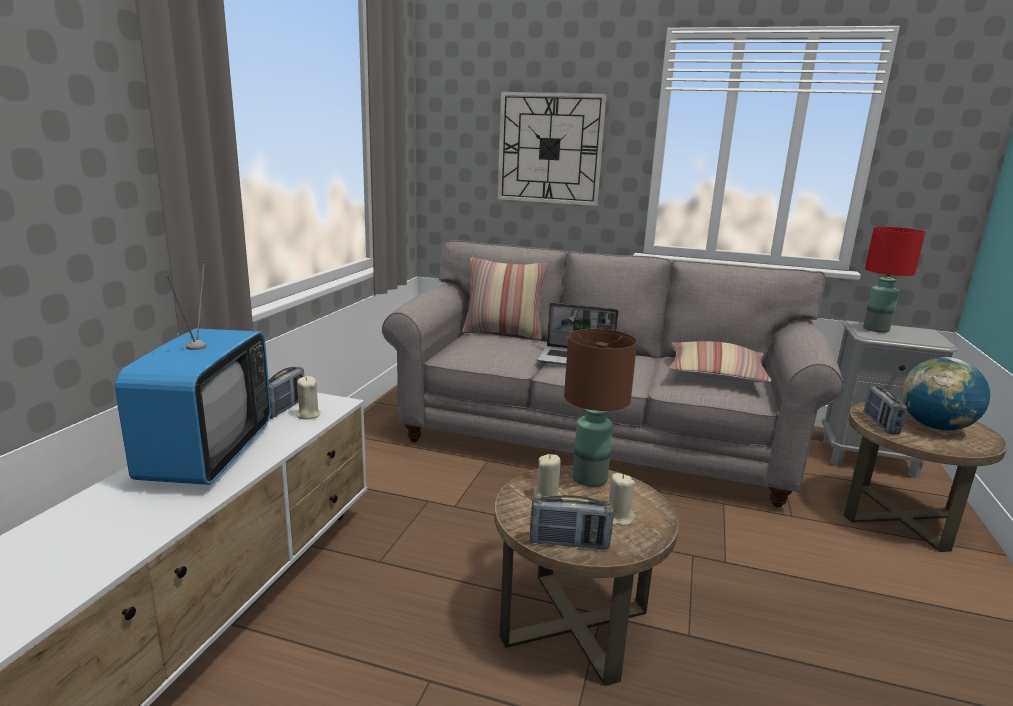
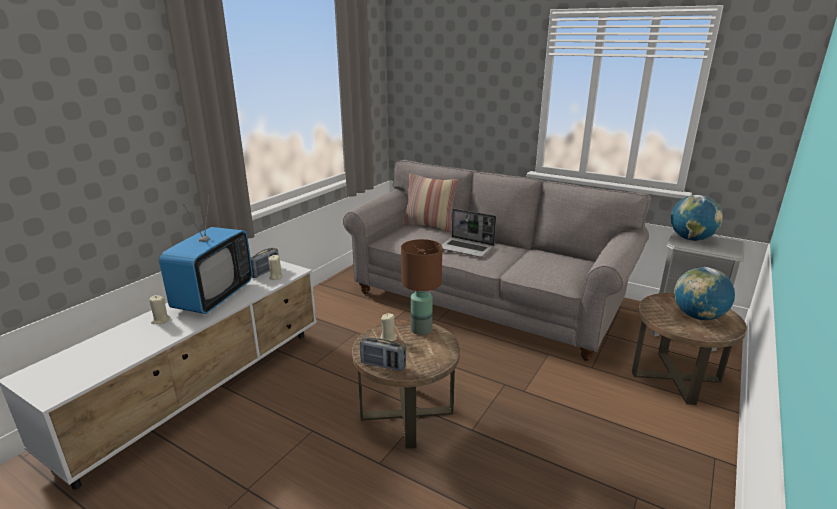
camera: 15 degrees right, 5 degrees up
(550, 149) = (472, 95): wall clock -> none
(618, 518) = (421, 355): beige candle -> beige candle (161, 320)
(715, 374) = (555, 265): pillow -> none
(876, 329) = (691, 239): red table lamp -> globe
(880, 424) = (656, 310): radio -> none

